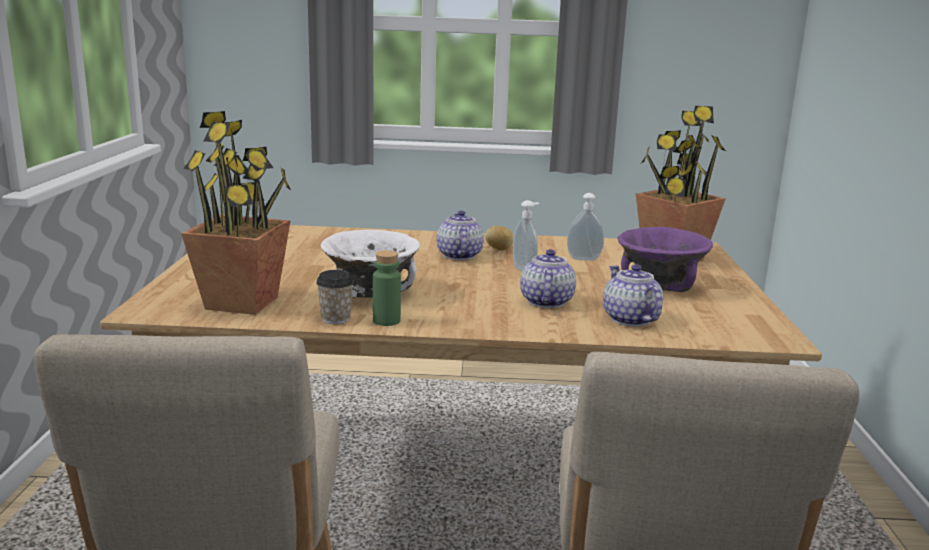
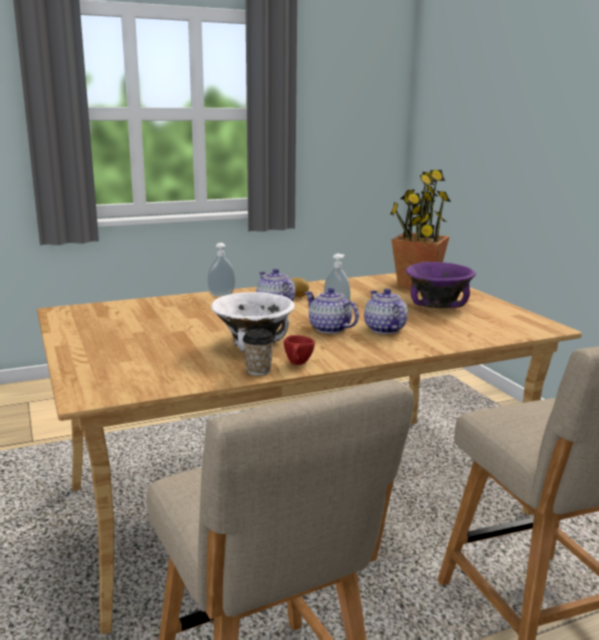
camera: 25 degrees left, 0 degrees up
(242, 302) = (163, 373): potted plant -> none
(386, 321) = (298, 364): green bottle -> red cup
(583, 258) = (363, 294): soap dispenser -> soap dispenser (221, 295)
(629, 319) = (452, 331): teapot -> teapot (329, 329)

